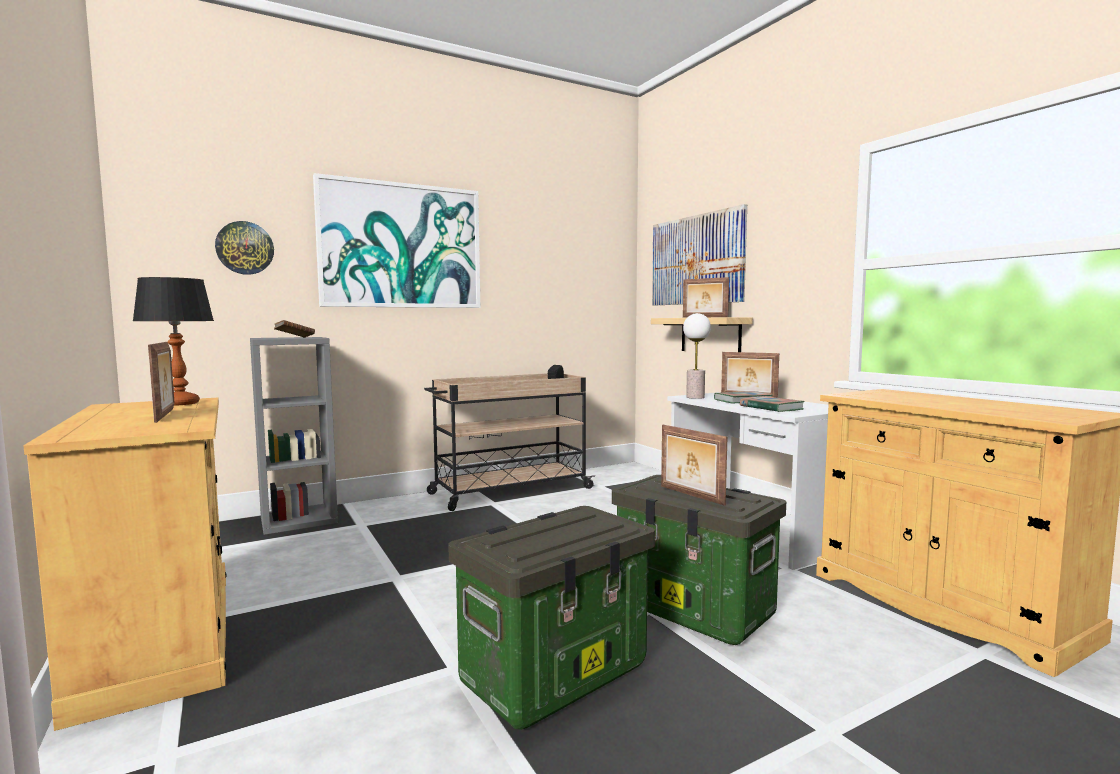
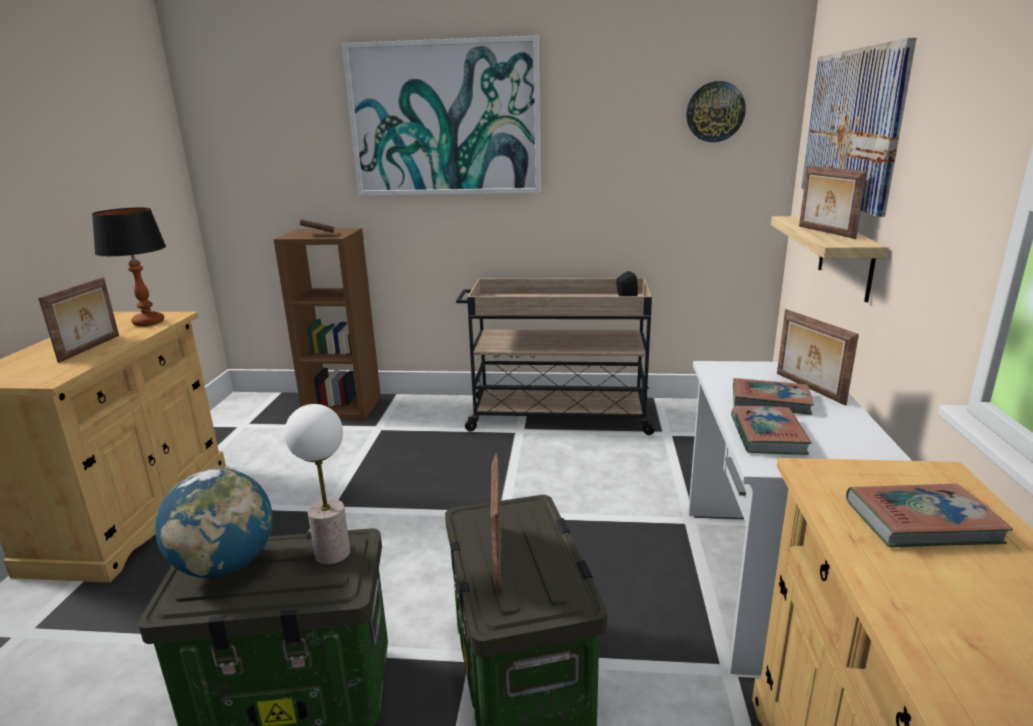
camera: 35 degrees right, 15 degrees up
(245, 248) = (288, 135): wall clock -> wall clock (715, 112)
(299, 520) = (343, 407): grey bookcase -> brown bookcase
(516, 538) = (226, 565): none -> globe
(695, 397) = (723, 372): table lamp -> table lamp (332, 553)
(912, 397) = (921, 522): none -> book

